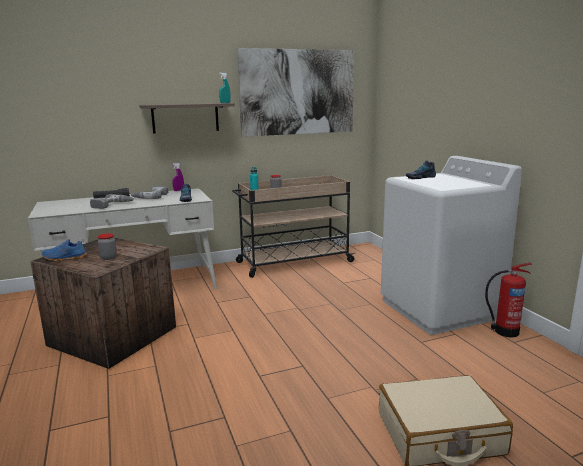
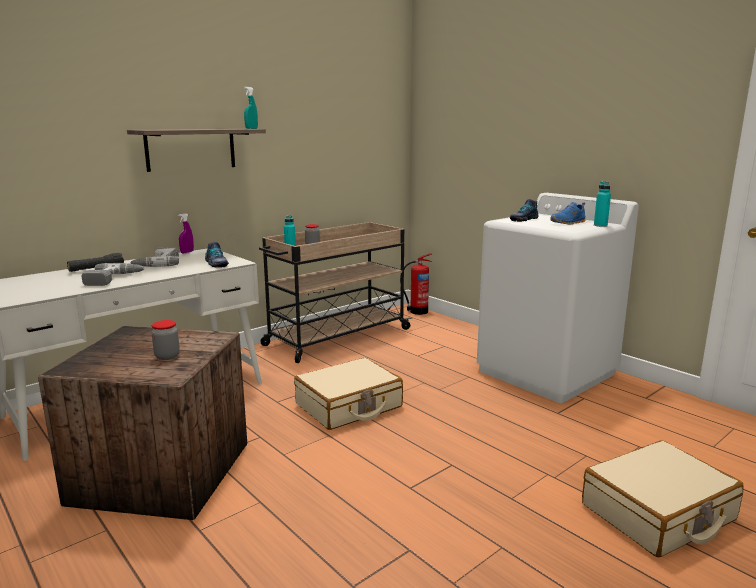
camera: 20 degrees left, 0 degrees up
(64, 258) = (95, 365): blue shoe -> blue shoe (568, 223)
(262, 312) = (349, 406): none -> beige suitcase
(297, 92) = (329, 116): picture -> none
(478, 185) = (600, 225): none -> turquoise bottle
(504, 331) = (628, 387): fire extinguisher -> fire extinguisher (417, 311)

